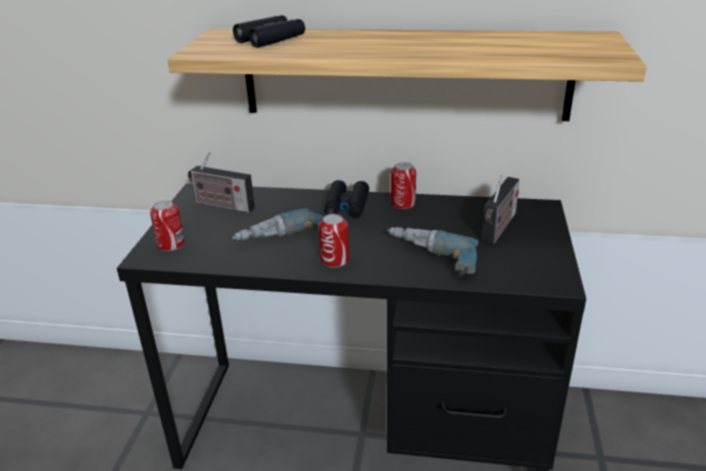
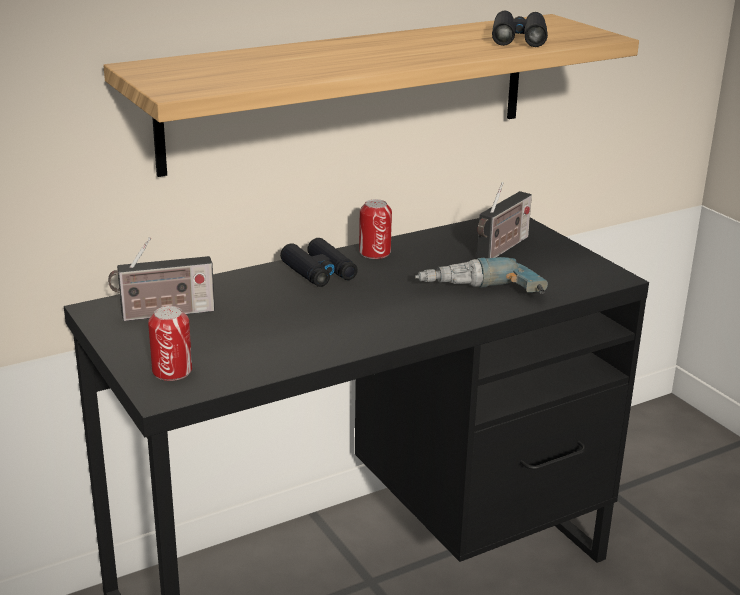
camera: 40 degrees left, 5 degrees down
(270, 39) = (229, 65): black binoculars -> black binoculars (518, 38)
(286, 242) = (311, 325): power drill -> none
(335, 260) = (391, 324): can -> none
(499, 229) = (501, 249): radio -> radio turned 45 degrees clockwise

